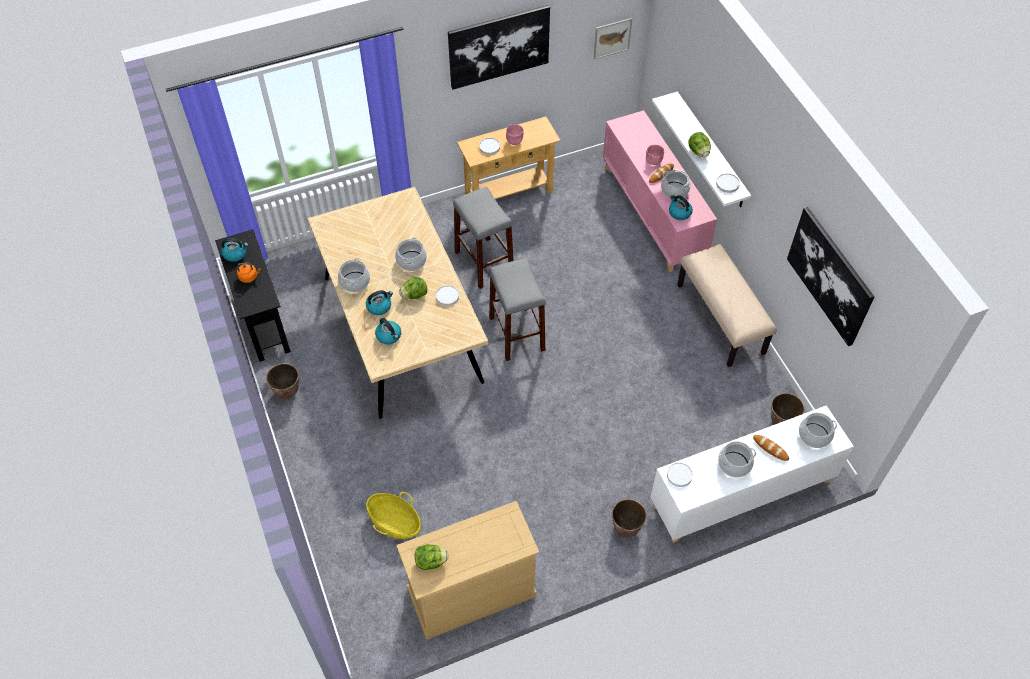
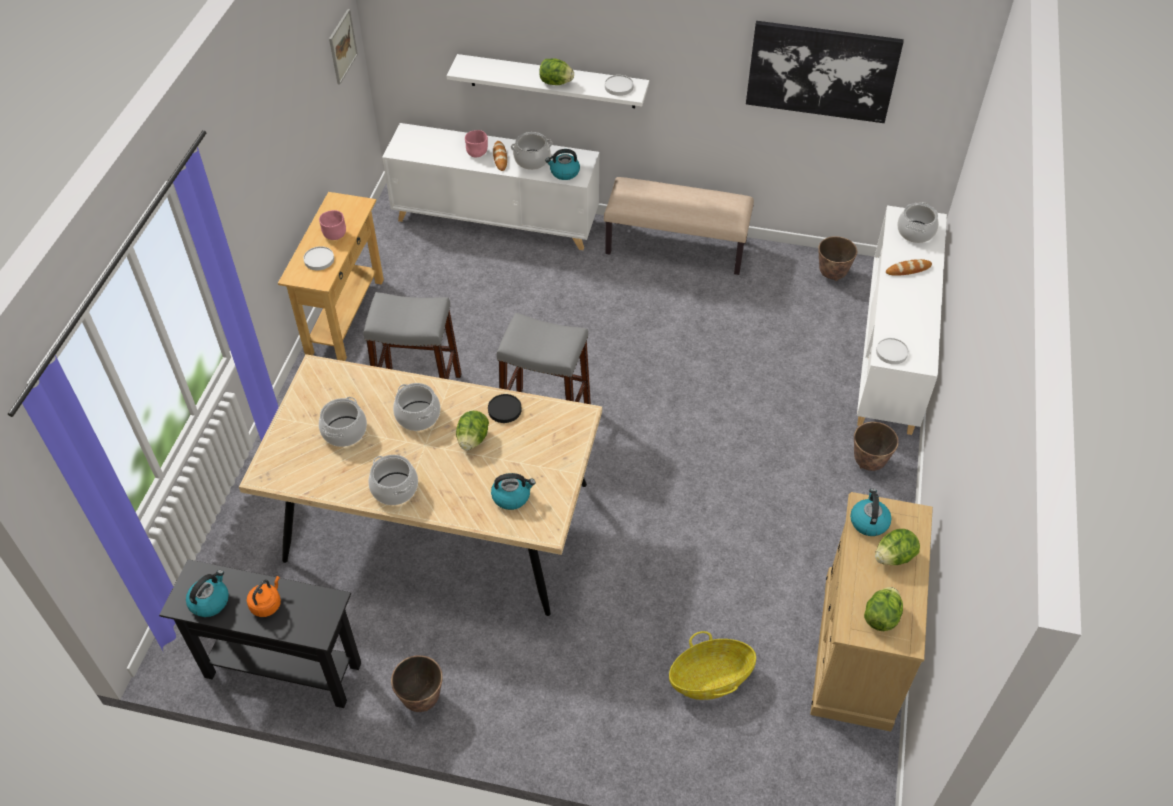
camera: 55 degrees left, 5 degrees down
(379, 306) = (457, 483): kettle -> kettle (868, 521)
(447, 296) = (504, 409): white plate -> black plate
(482, 548) = (894, 557): none -> lettuce
(499, 46) = (271, 114): picture -> none
(653, 213) = (496, 220): pink cabinet -> white cabinet
(734, 464) = (907, 305): cooking pot -> cooking pot (344, 431)

